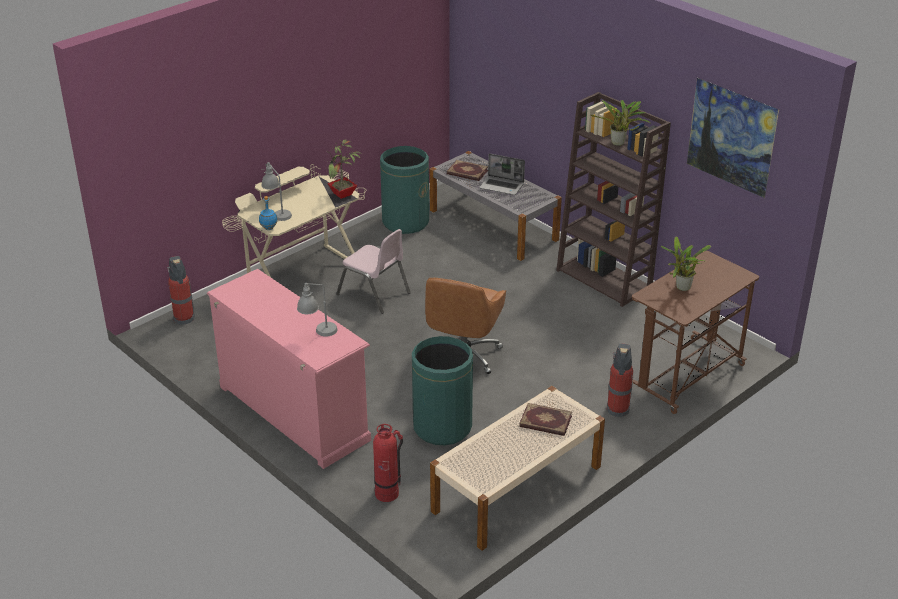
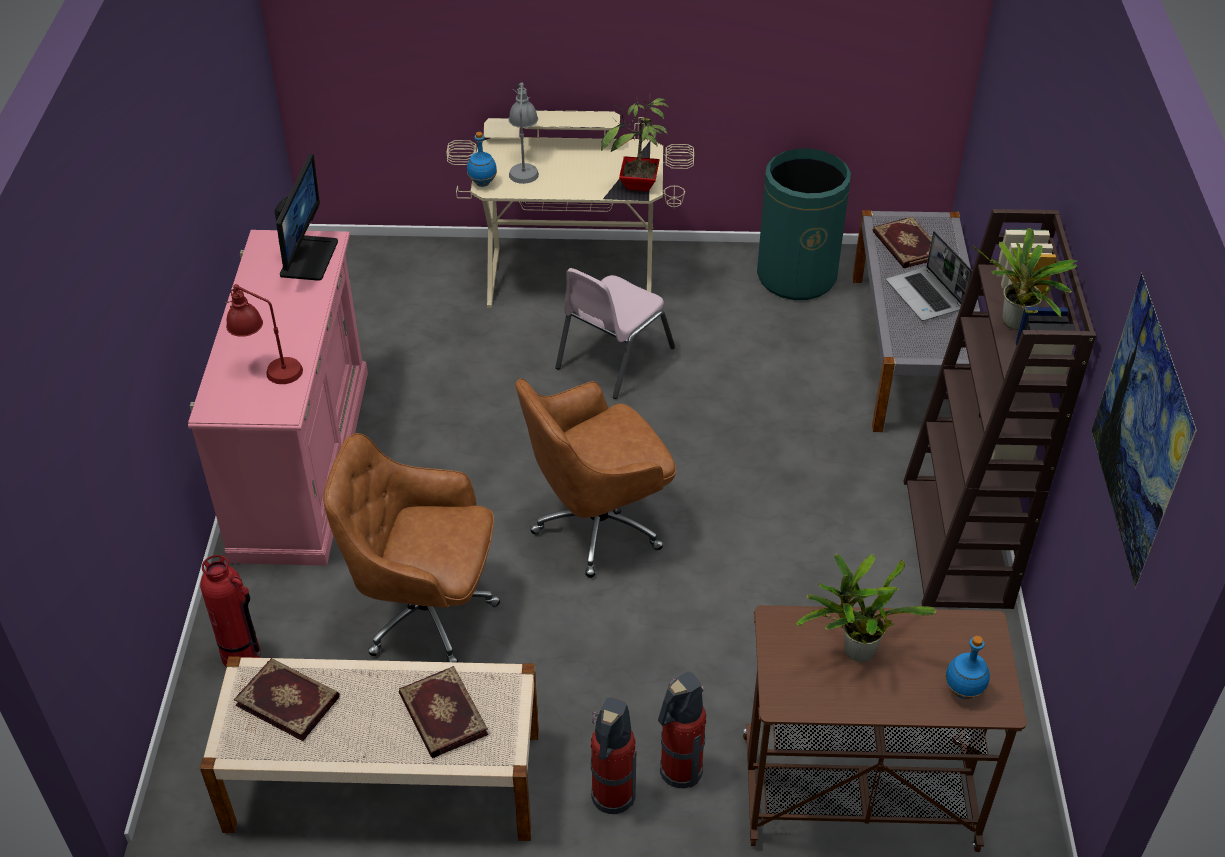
camera: 45 degrees right, 10 degrees up
(184, 319) = (367, 255): fire extinguisher -> fire extinguisher (612, 797)
(257, 287) = (307, 257): none -> monitor
(318, 333) = (269, 370): grey table lamp -> red table lamp
(374, 294) = (613, 358): pink chair -> pink chair turned 45 degrees clockwise
(442, 427) = (427, 612): green trash can -> brown office chair
(480, 457) = (288, 700): none -> book
(728, 278) = (963, 690): none -> blue bottle

